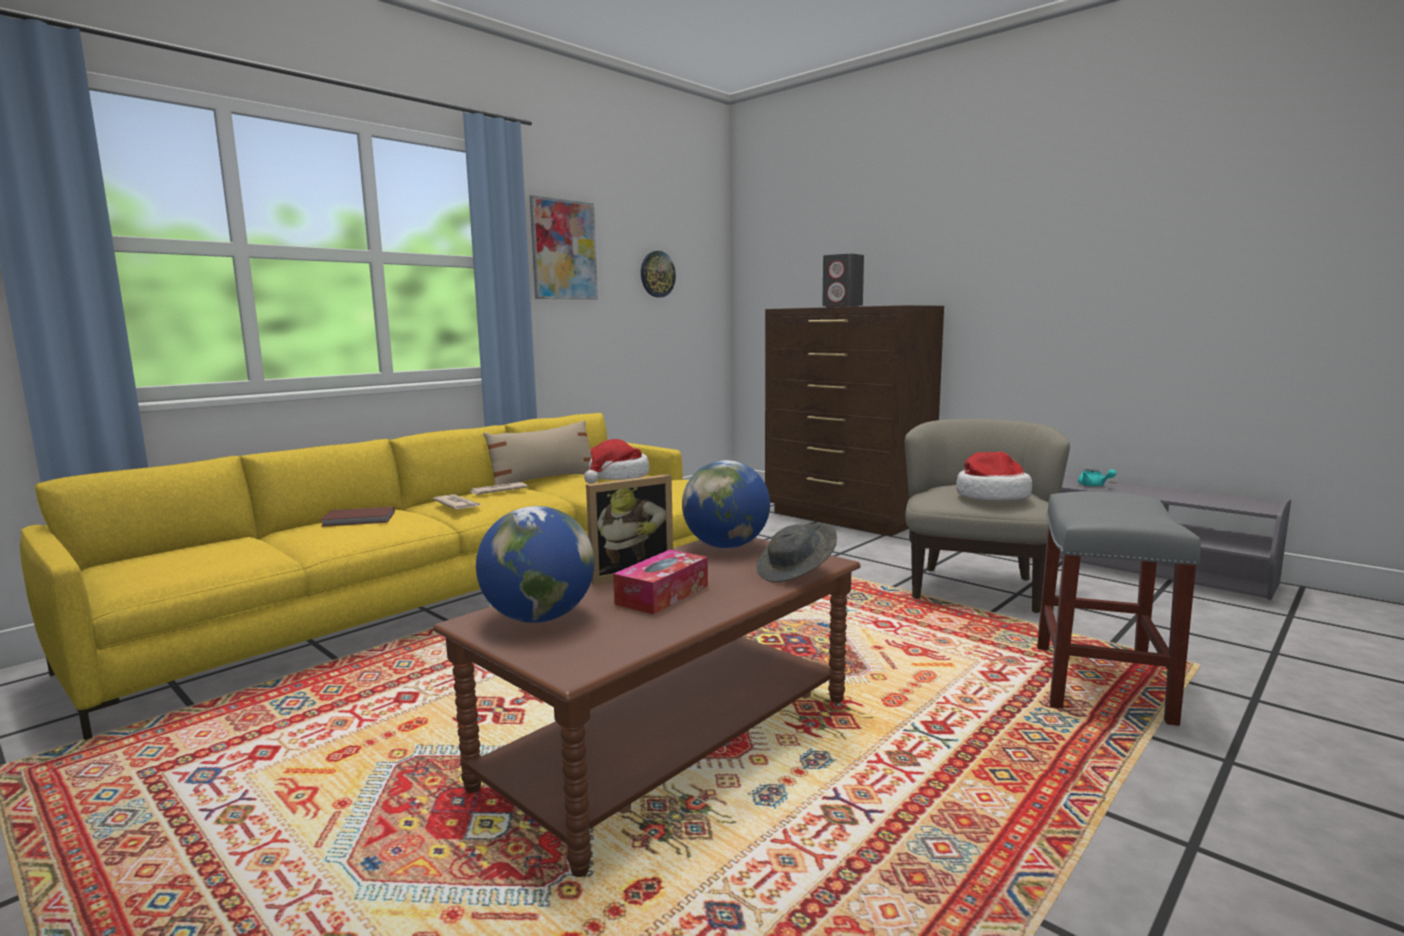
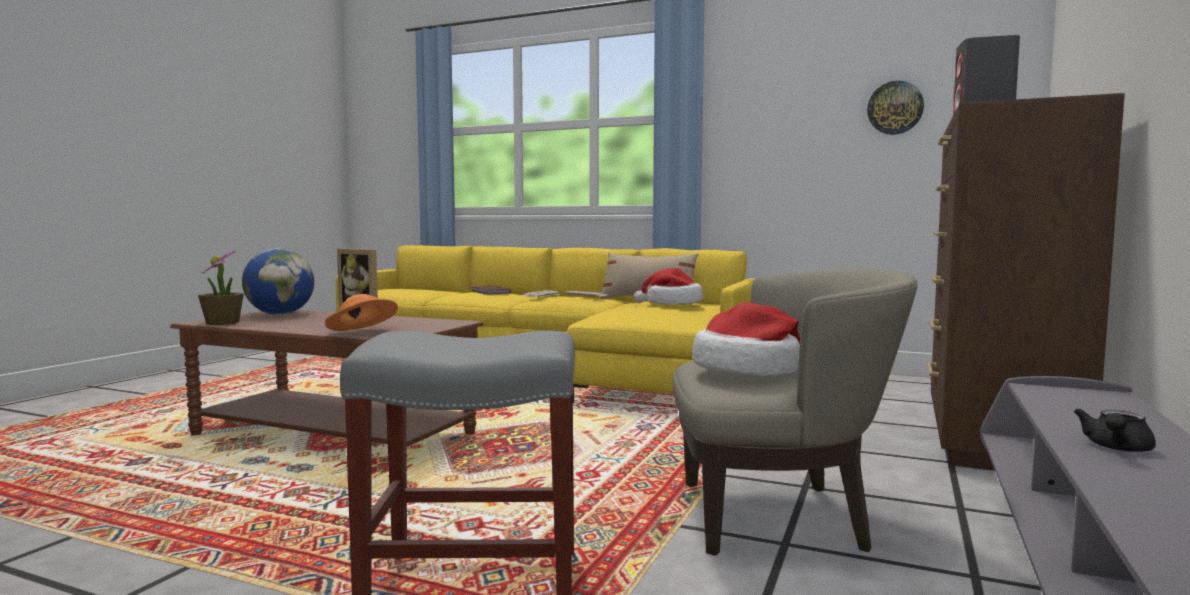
camera: 70 degrees right, 5 degrees down
(563, 250) = (762, 97): picture -> none
(615, 650) = (222, 323): none -> potted plant
(662, 595) = (316, 321): tissue box -> none
(726, 546) = (434, 322): globe -> none
(796, 573) = (362, 333): grey hat -> orange hat
(1094, 485) = (1116, 448): turquoise teapot -> black teapot

